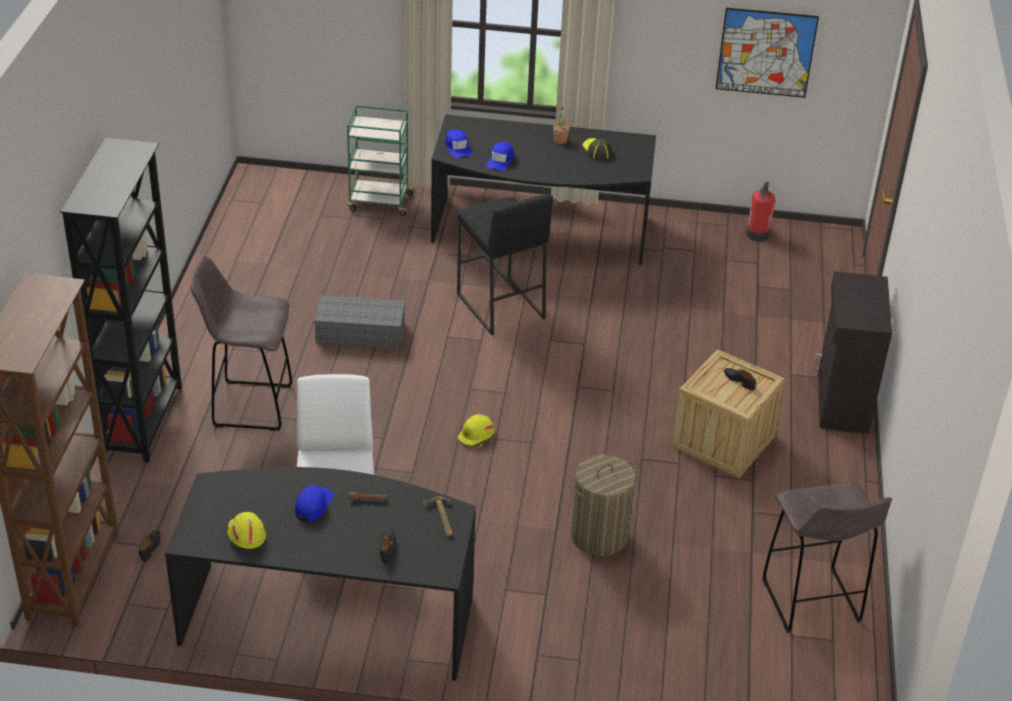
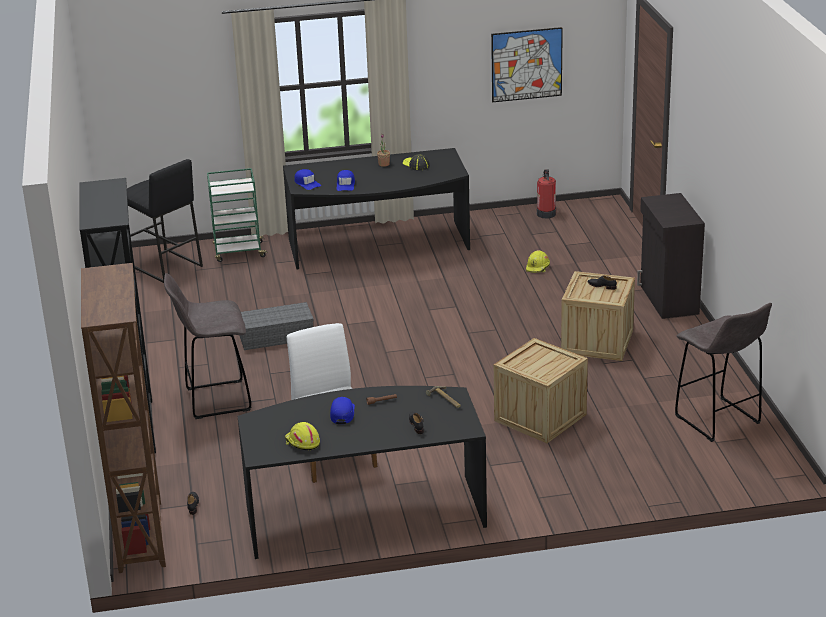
camera: 15 degrees left, 10 degrees down
(476, 436) = (409, 379): yellow hard hat -> yellow hard hat (538, 267)
(499, 306) = (376, 297): black stool -> black stool (164, 266)
(599, 536) = (540, 417): laundry basket -> crate

